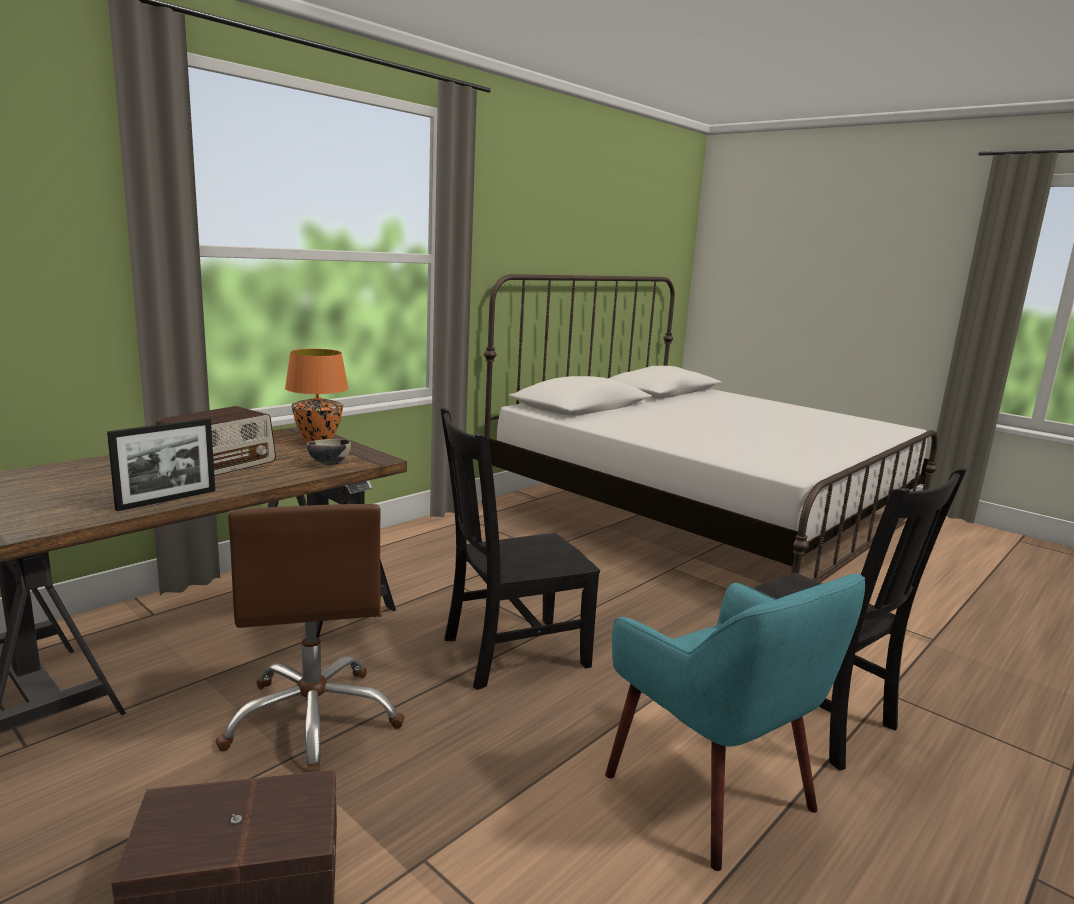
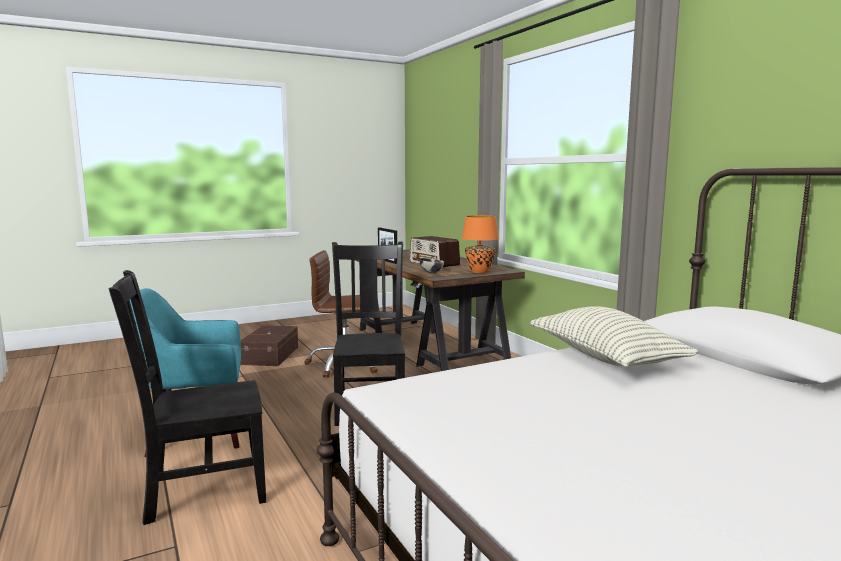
camera: 110 degrees right, 5 degrees down
(634, 428) = (605, 358): none -> pillow

